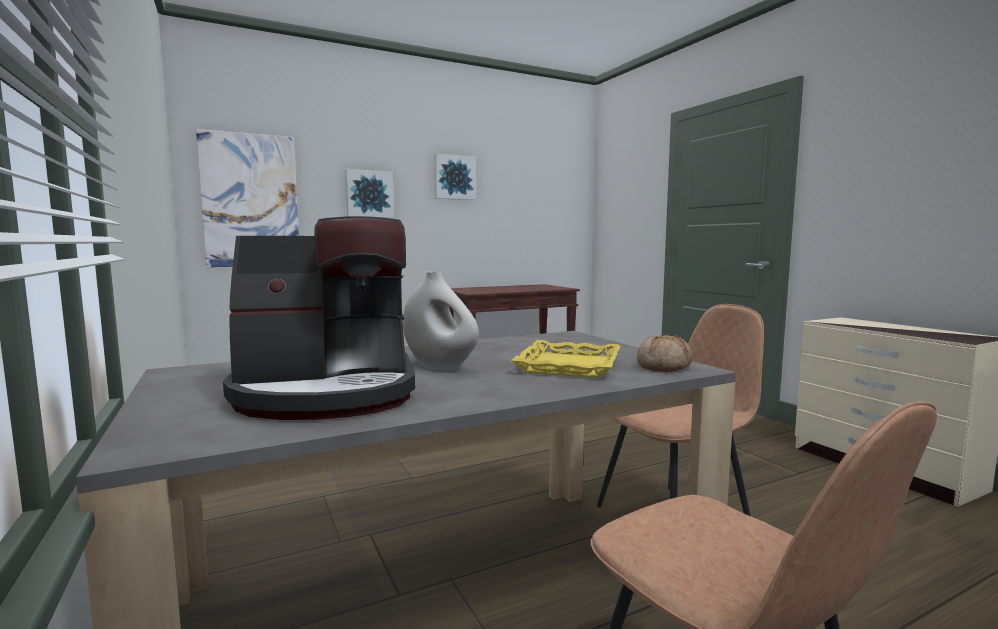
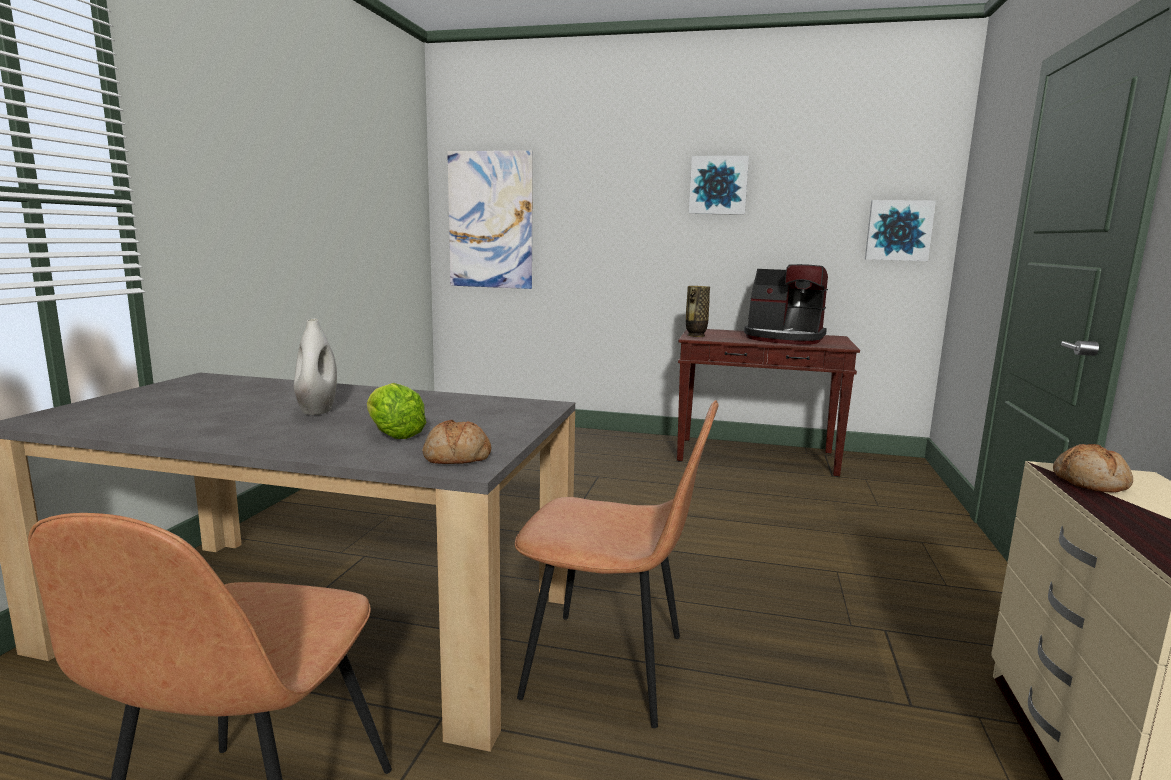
camera: 40 degrees right, 5 degrees up
(328, 393) = (191, 412): coffee machine -> coffee machine (784, 338)
(369, 194) = (608, 210): picture -> picture (898, 230)
(469, 291) = (695, 336): none -> vase
(569, 366) = (393, 434): yellow tray -> lettuce
(846, 323) = (1090, 482): none -> bread

